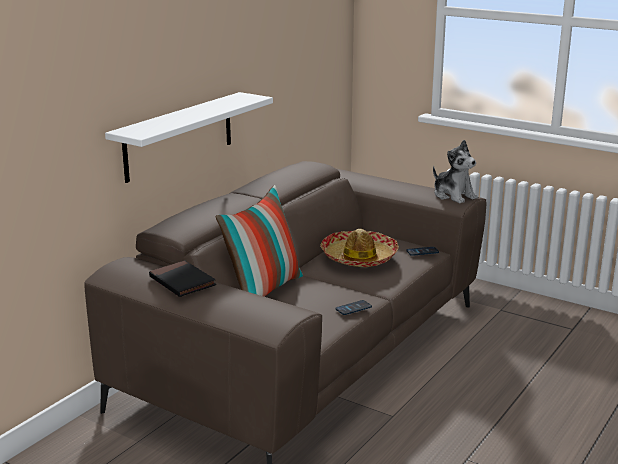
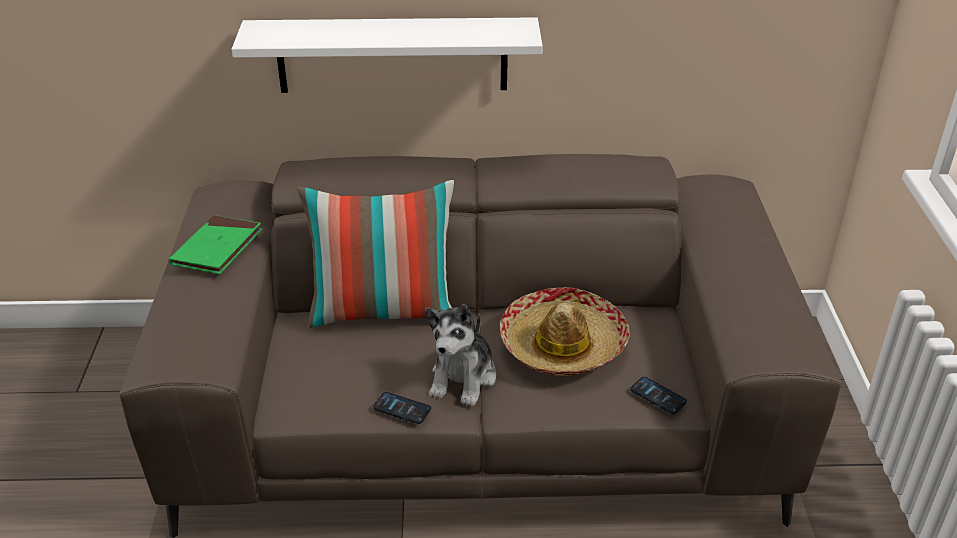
camera: 55 degrees right, 15 degrees up
(182, 282) = (217, 248): black book -> green book
(453, 195) = (779, 341): plush toy -> plush toy (463, 378)

